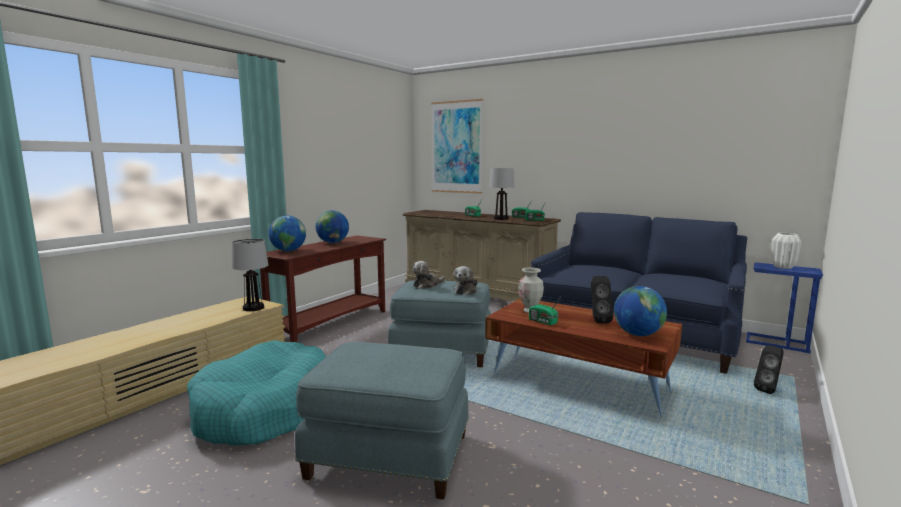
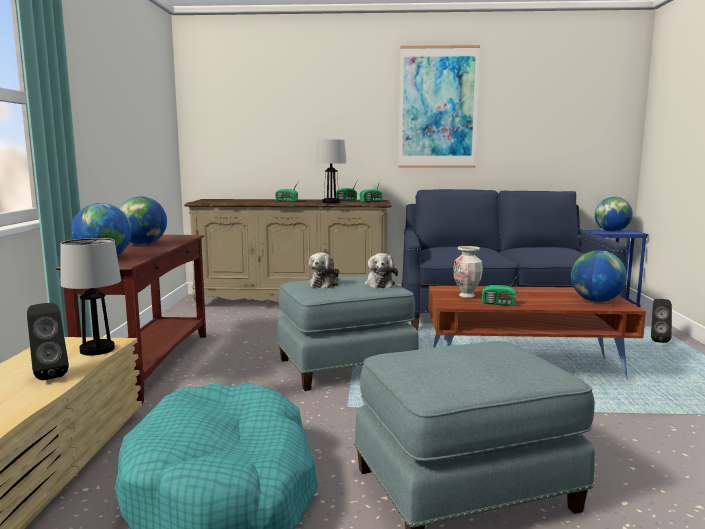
camera: 30 degrees left, 0 degrees up
(457, 147) = (246, 115): picture -> picture (438, 108)
(598, 321) = (541, 295): black speaker -> black speaker (49, 375)
(782, 267) = (611, 231): white vase -> globe

